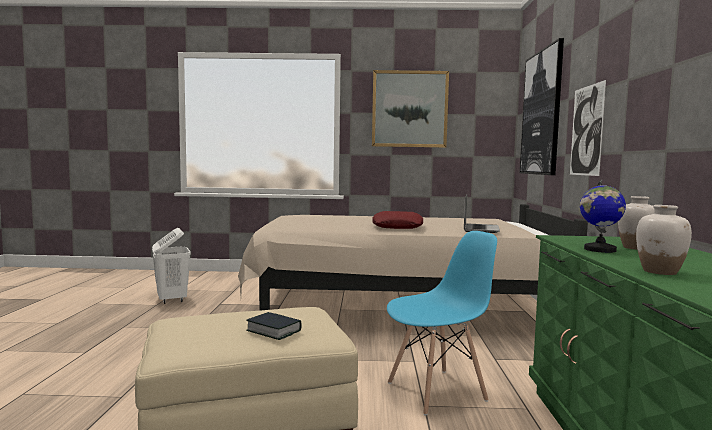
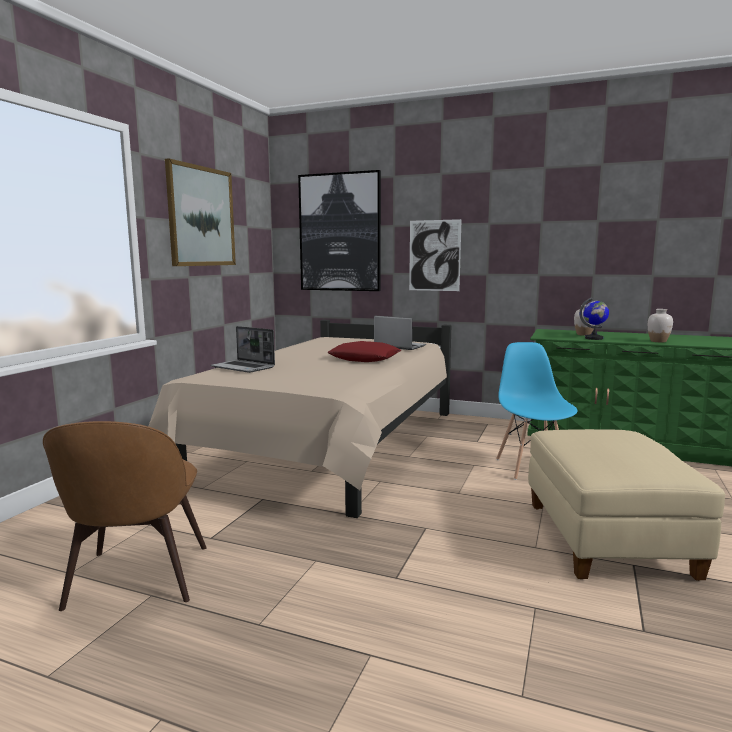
camera: 70 degrees left, 5 degrees up
(171, 300) = (137, 580): white laundry basket -> brown chair
(273, 331) = (632, 441): book -> none
(327, 216) = (244, 367): none -> laptop

